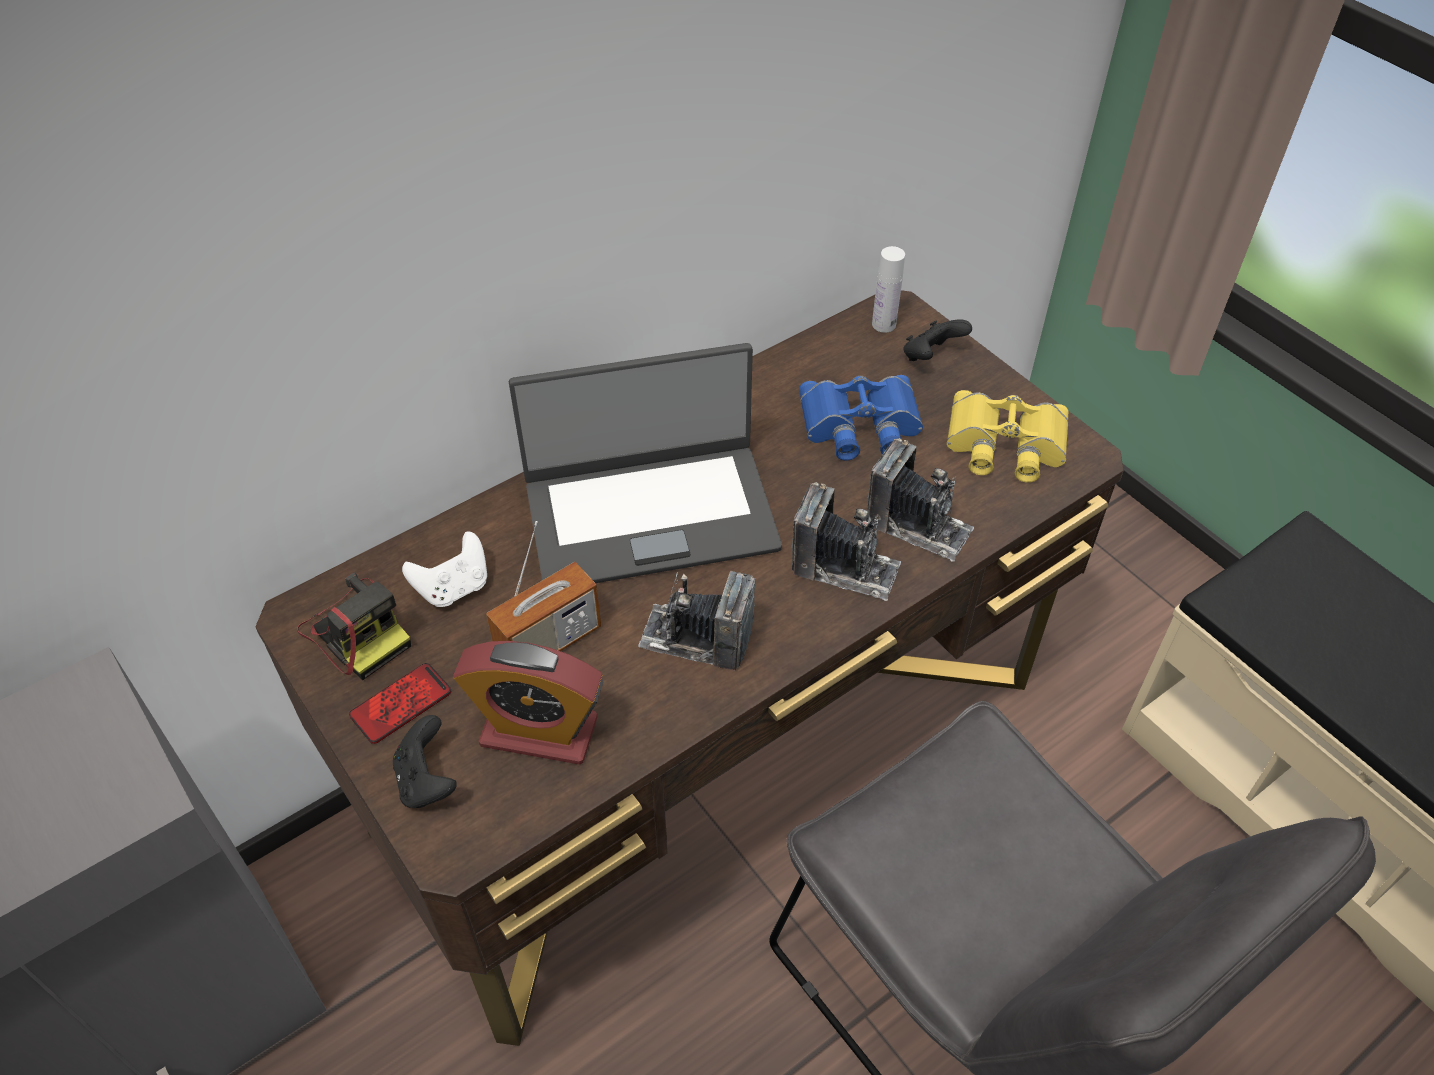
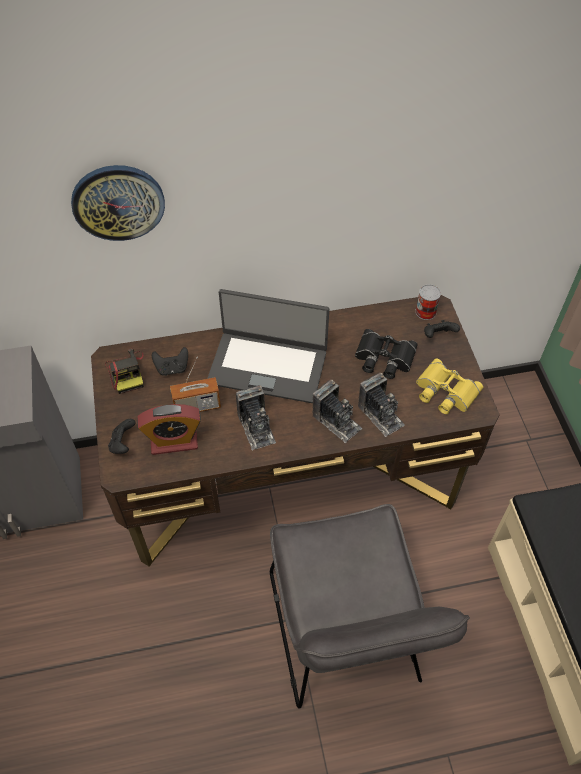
camera: 25 degrees right, 5 degrees up
(256, 213) = (118, 202): none -> wall clock
(401, 704) = (128, 409): phone -> none
(454, 588) = (172, 368): white game controller -> black game controller
(539, 731) = (174, 441): alarm clock -> alarm clock turned 45 degrees counterclockwise
(696, 638) = (256, 427): camera -> camera turned 150 degrees counterclockwise
(860, 426) = (383, 358): blue binoculars -> black binoculars
(883, 324) = (425, 312): white bottle -> can

